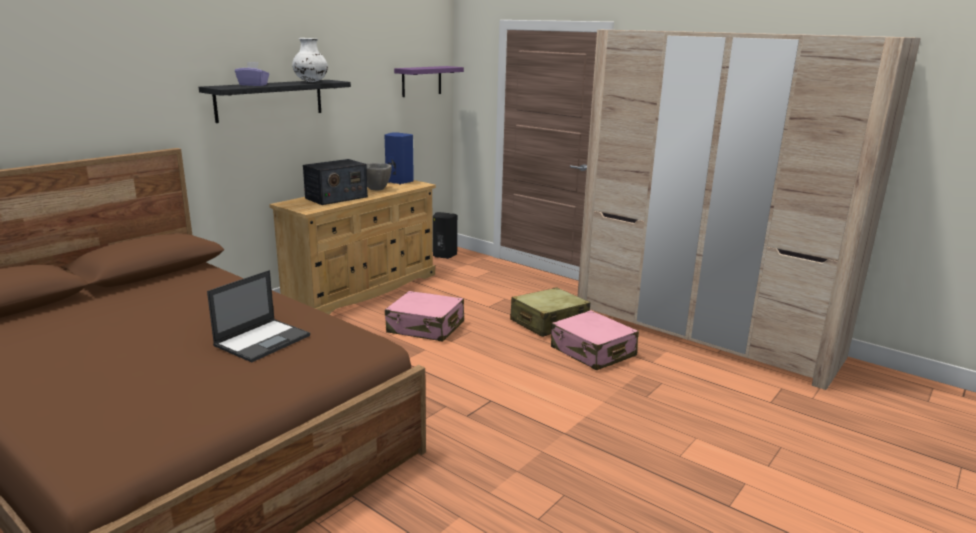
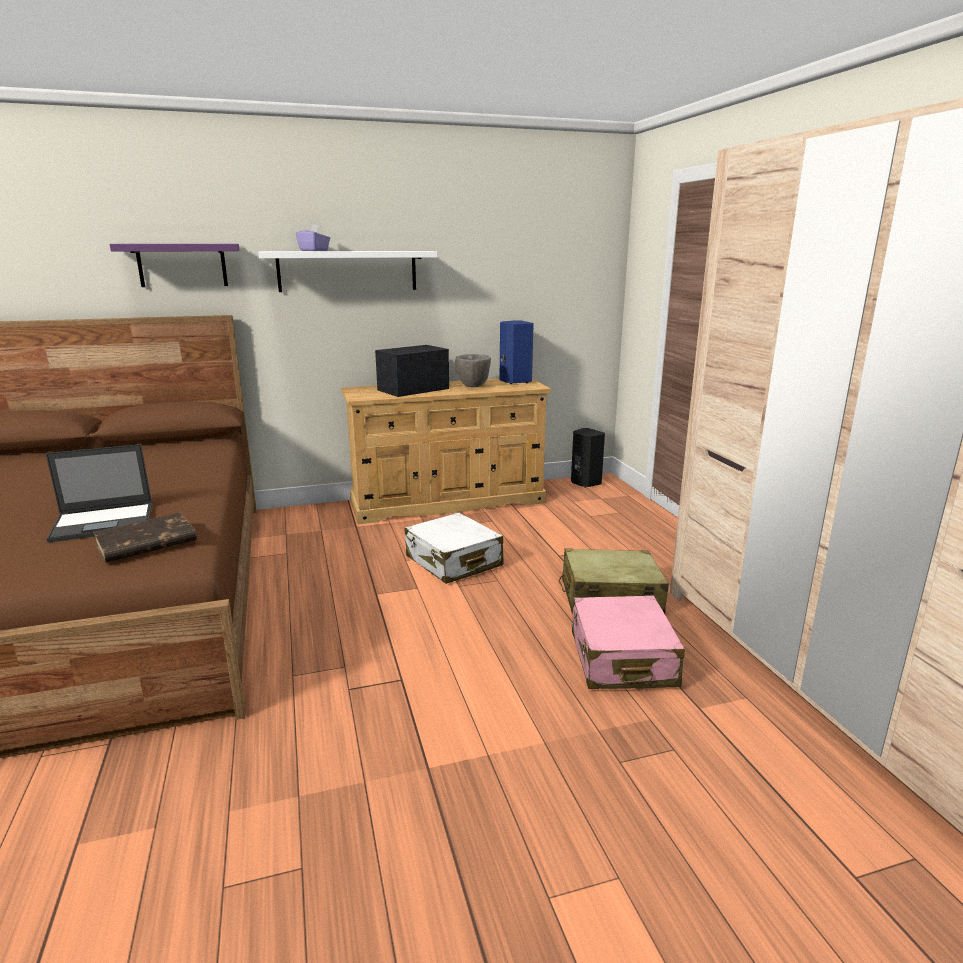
camera: 35 degrees right, 0 degrees up
(270, 100) = (347, 271): black shelf -> white shelf
(311, 82) = (391, 250): white vase -> none
(333, 342) = (145, 543): none -> brown book
(336, 198) = (413, 389): radio -> radio turned 150 degrees clockwise
(421, 81) = (572, 259): purple shelf -> purple shelf (182, 265)
(425, 327) = (453, 562): pink suitcase -> white suitcase

